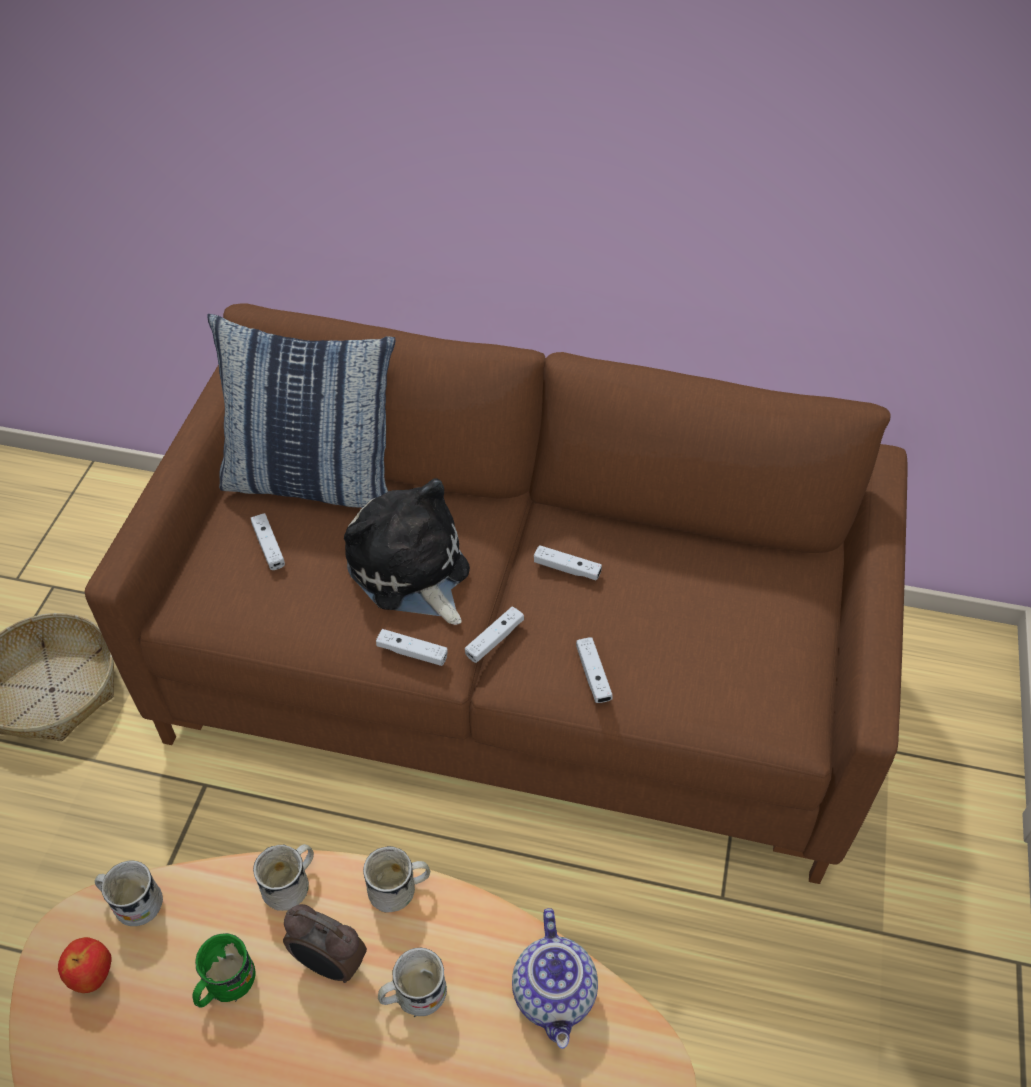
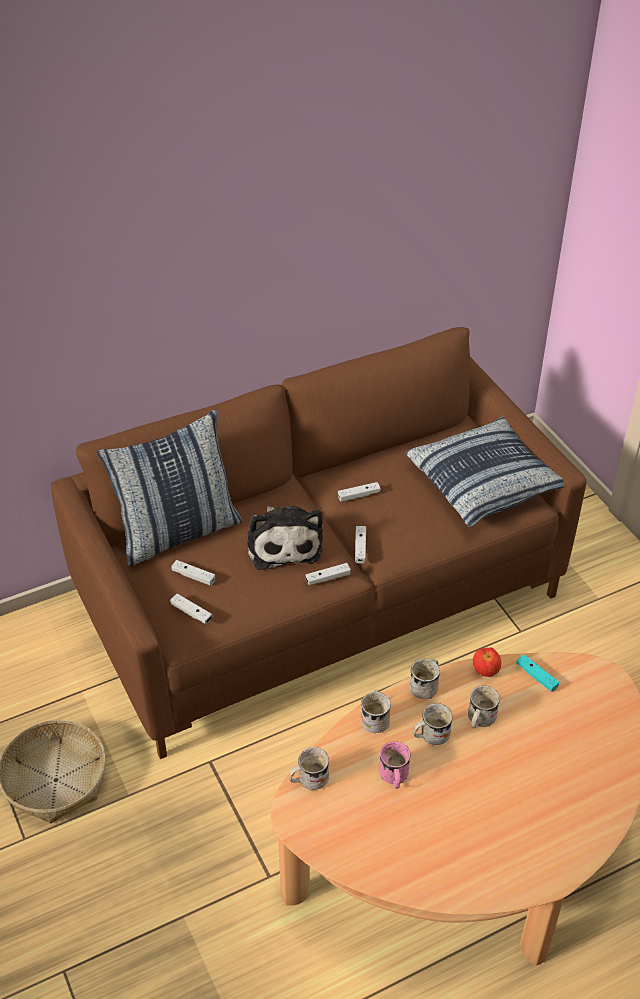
camera: 40 degrees left, 5 degrees down
(93, 976) = (328, 820): apple -> apple (485, 671)
(224, 985) = (393, 777): green mug -> pink mug
(329, 964) = (430, 735): alarm clock -> white mug
(411, 572) = (283, 543): plush toy -> plush toy turned 120 degrees counterclockwise
(556, 995) = (536, 676): teapot -> turquoise game controller
(593, 675) = (423, 534): white game controller -> white game controller (191, 613)
(758, 657) = (485, 482): none -> pillow

